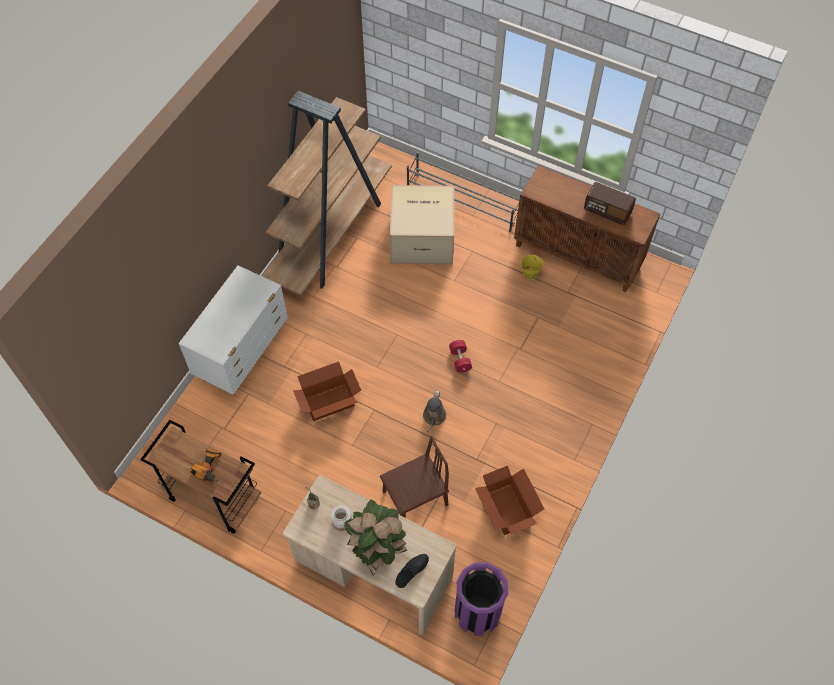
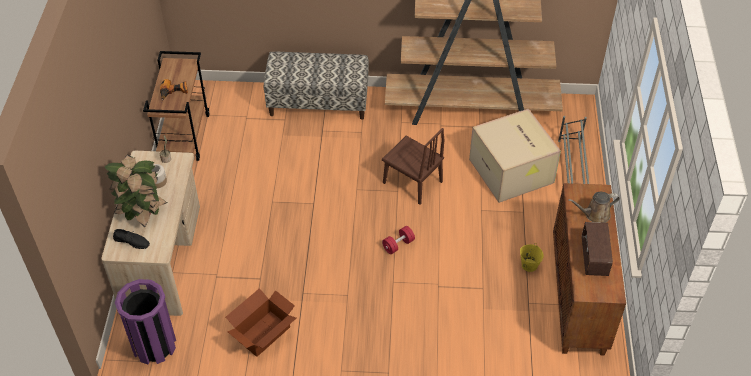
camera: 65 degrees right, 10 degrees down
(244, 355) = (318, 103): white dresser -> bench
(328, 402) = (304, 171): cardboard box -> none
(415, 498) = (242, 262): brown chair -> brown chair (412, 182)
(434, 417) = (328, 247): brown watering can -> brown watering can (594, 214)

